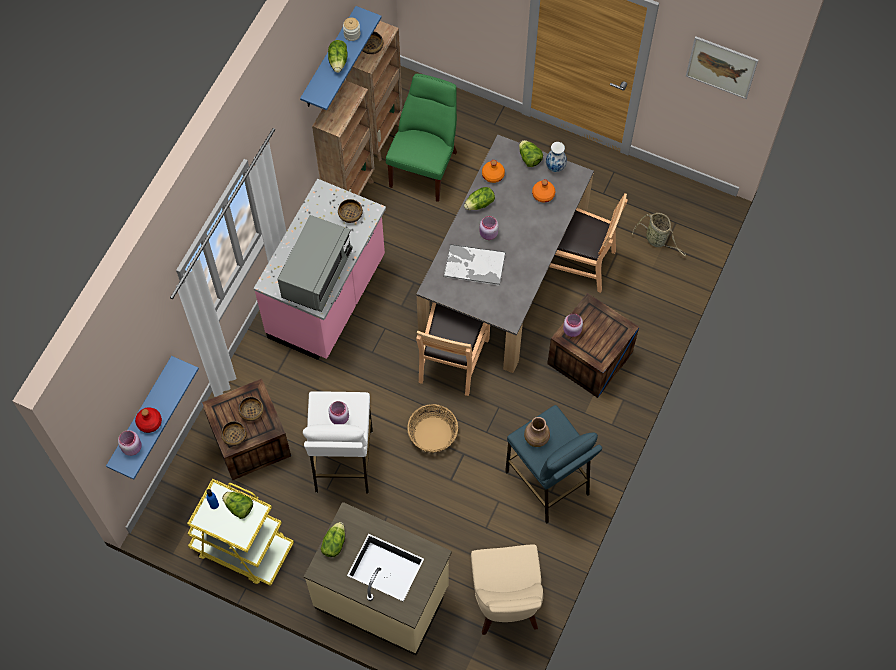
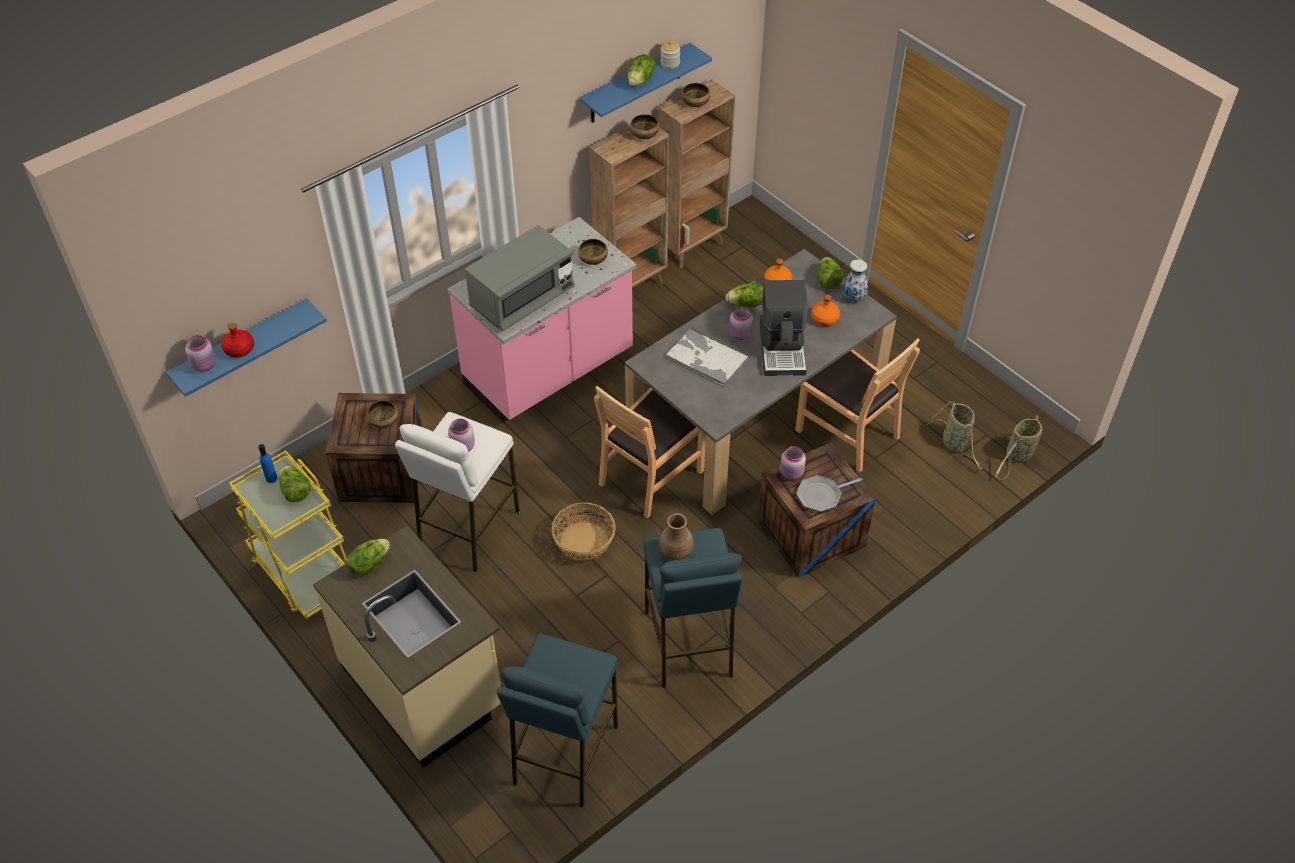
camera: 25 degrees right, 15 degrees down
(234, 436) = (350, 437): bowl -> bowl (644, 134)
(425, 166) = (726, 288): green chair -> none
(506, 602) = (564, 755): beige chair -> blue stool
(526, 234) = (783, 349): none -> coffee machine
(601, 340) = (821, 496): none -> frying pan
(704, 233) = (1017, 457): none -> basket
(721, 67) = (1083, 214): picture -> none

